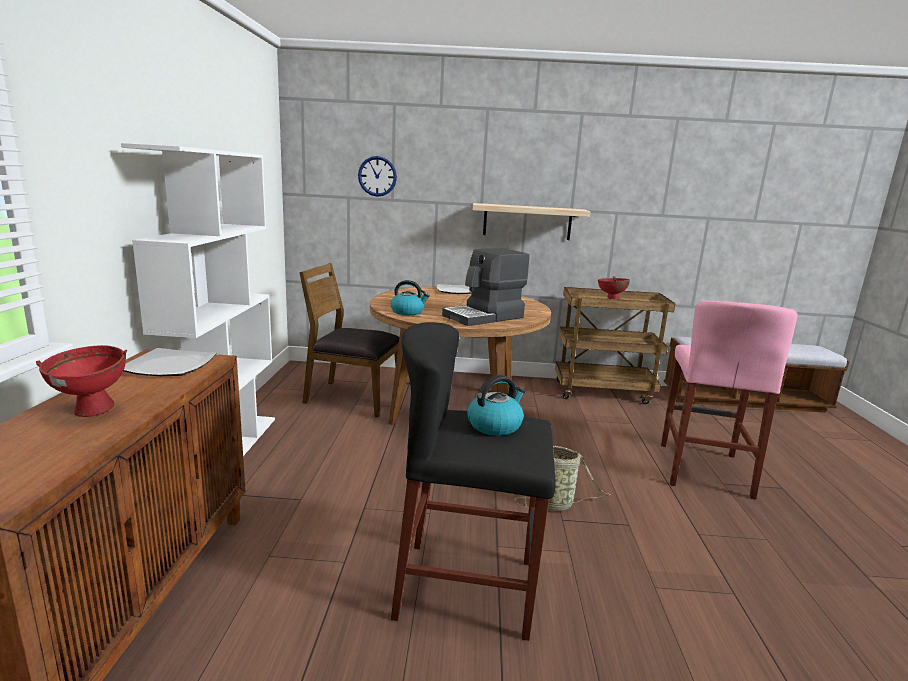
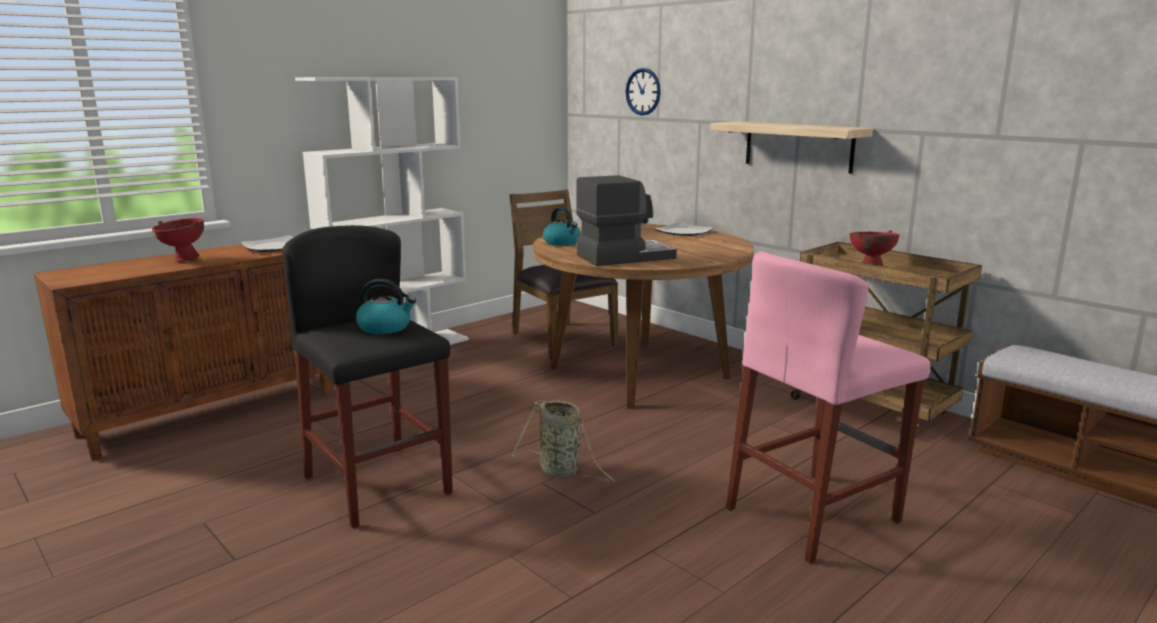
camera: 45 degrees right, 0 degrees up
(484, 317) = (624, 257): coffee machine -> coffee machine turned 150 degrees clockwise

